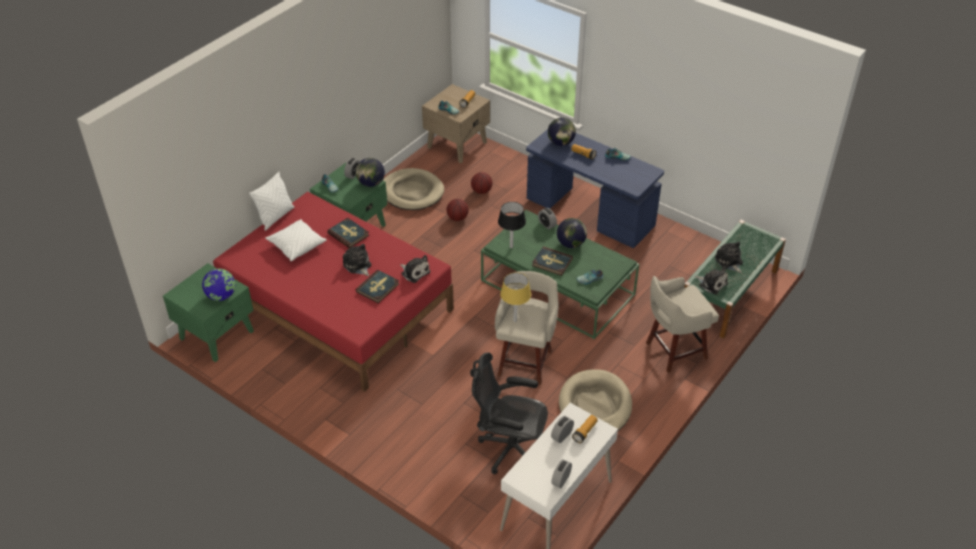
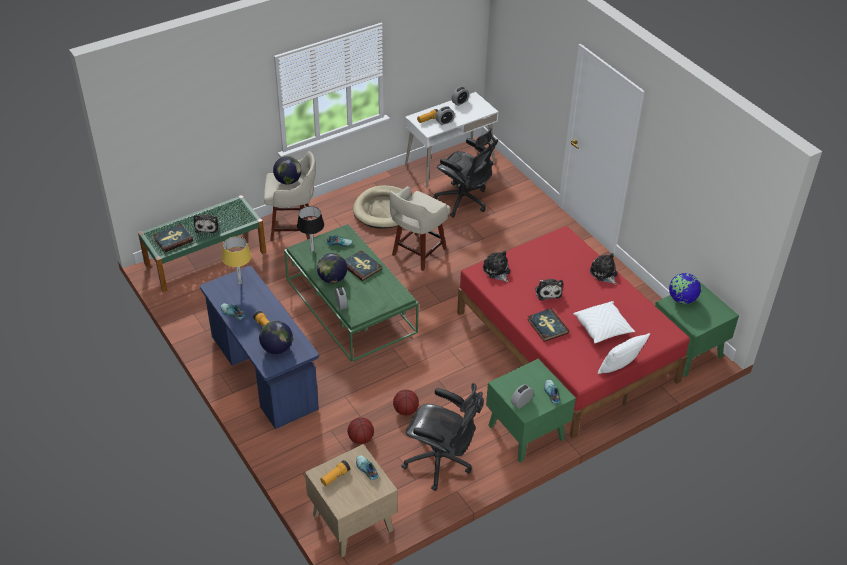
camera: 160 degrees left, 0 degrees up
(371, 183) = (504, 384): globe -> globe (288, 181)
(378, 288) = (535, 266): book -> book (173, 239)
(412, 192) = (441, 462): beige dog bed -> office chair
(511, 247) = (389, 292): black table lamp -> black table lamp (312, 250)
(515, 320) = (431, 206): yellow table lamp -> yellow table lamp (240, 283)
(711, 283) = (240, 214): plush toy -> plush toy (604, 274)

